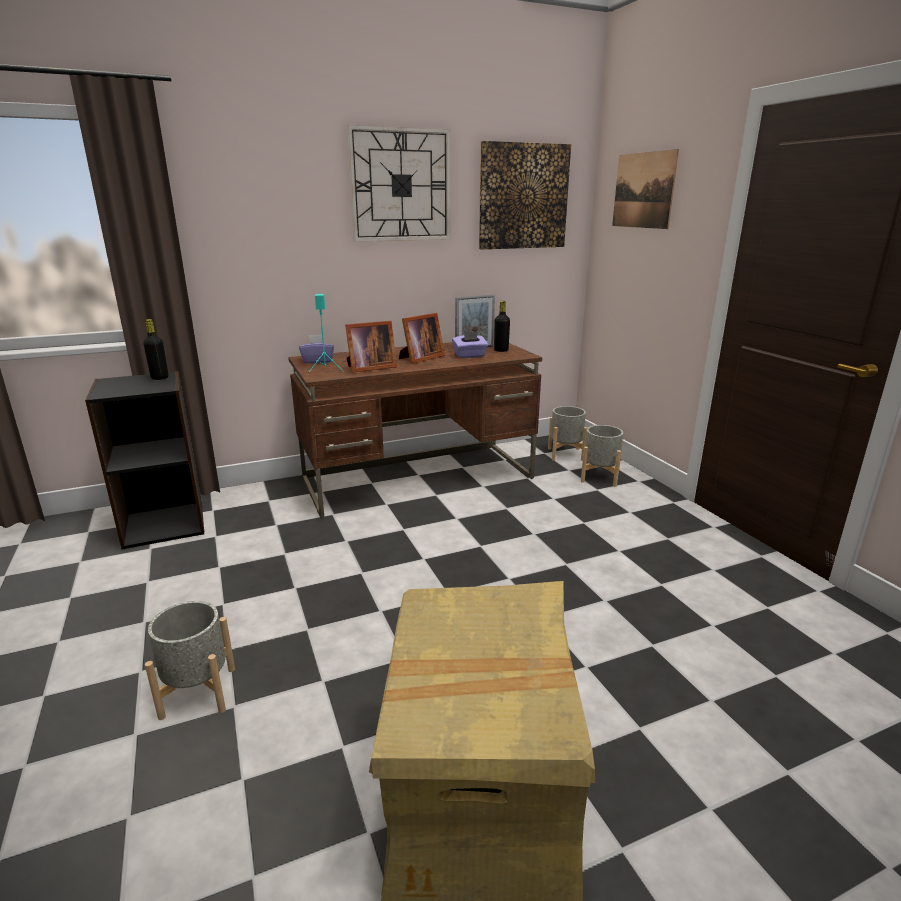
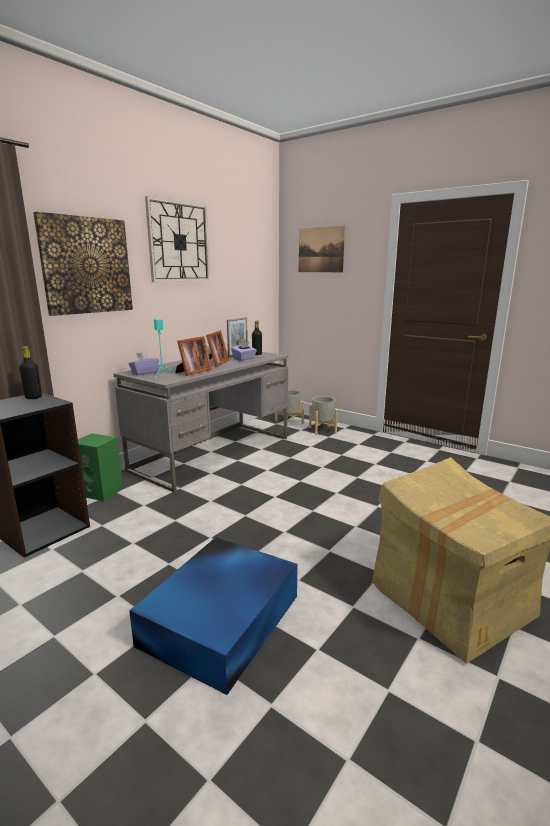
camera: 30 degrees left, 5 degrees down
(198, 692) = (223, 618): grey planter -> blue storage box
(256, 496) = (102, 492): none -> green speaker
(419, 478) = (214, 453): brown desk -> grey desk
(523, 197) = (245, 253): picture -> picture (86, 265)

